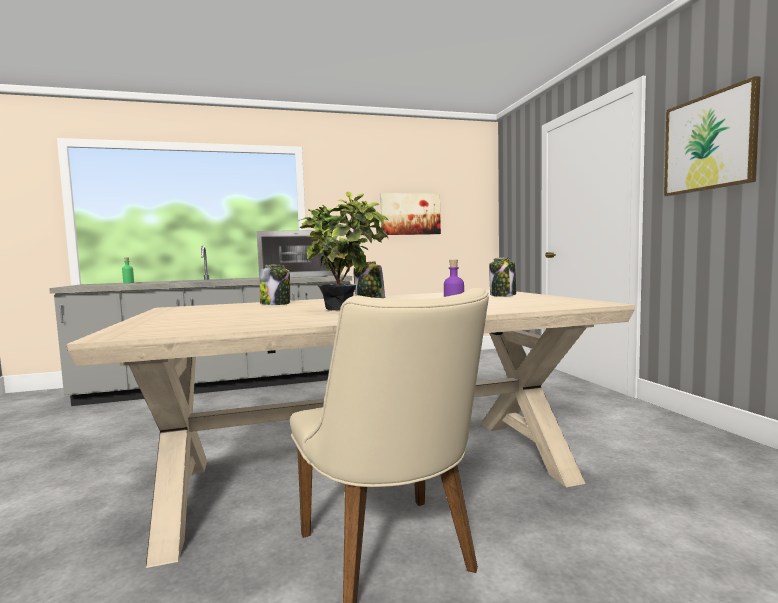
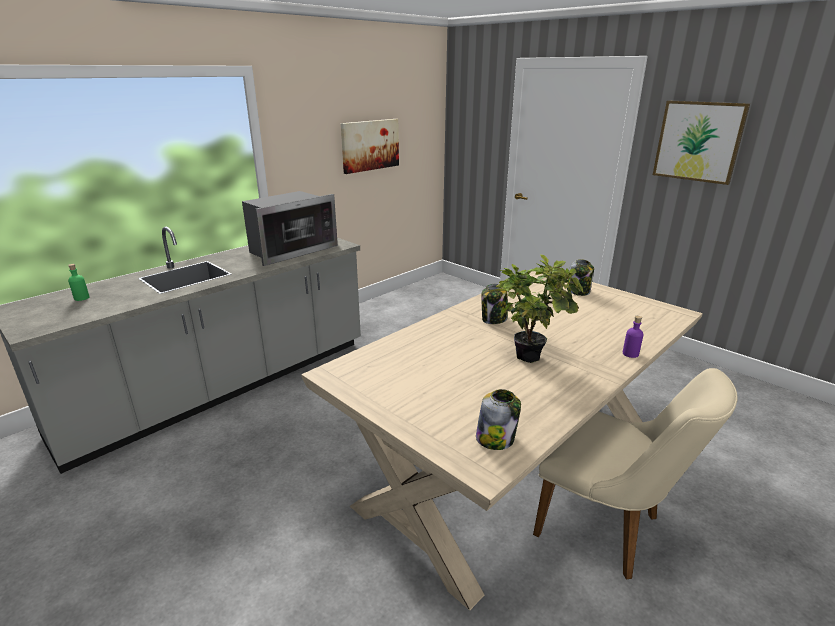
camera: 30 degrees left, 20 degrees up
(276, 304) = (423, 343): jar -> jar (496, 438)

